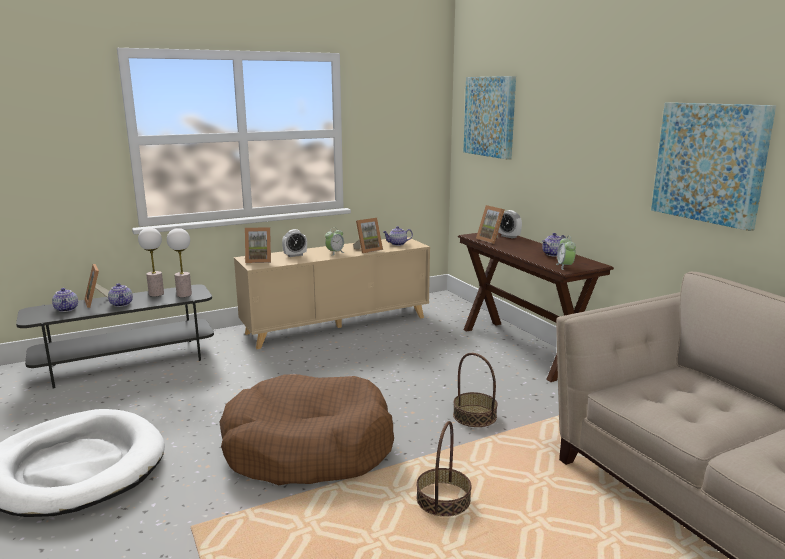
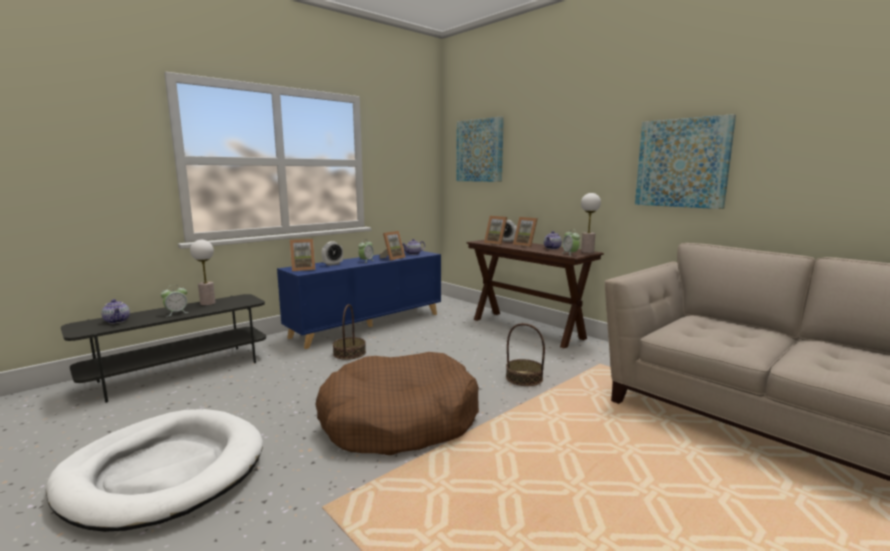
camera: 15 degrees left, 5 degrees down
(98, 302) = (149, 313): picture frame -> picture frame (526, 245)
(122, 304) = (176, 313): teapot -> alarm clock
(184, 295) = (236, 302): table lamp -> table lamp (587, 252)
(337, 325) = (368, 325): beige cabinet -> blue cabinet
(443, 500) = (543, 444): basket -> basket (349, 353)

